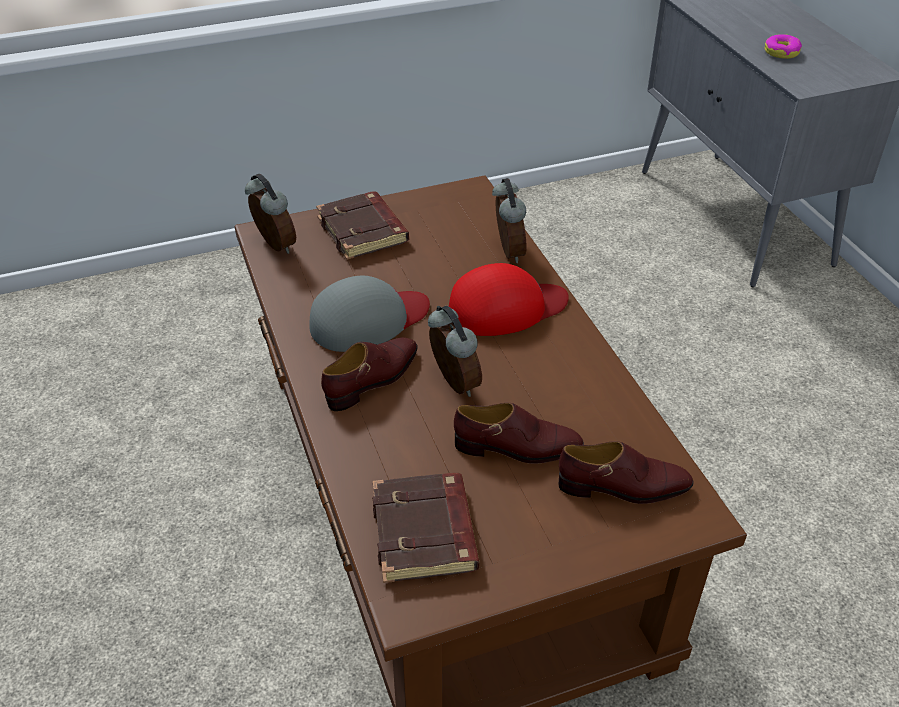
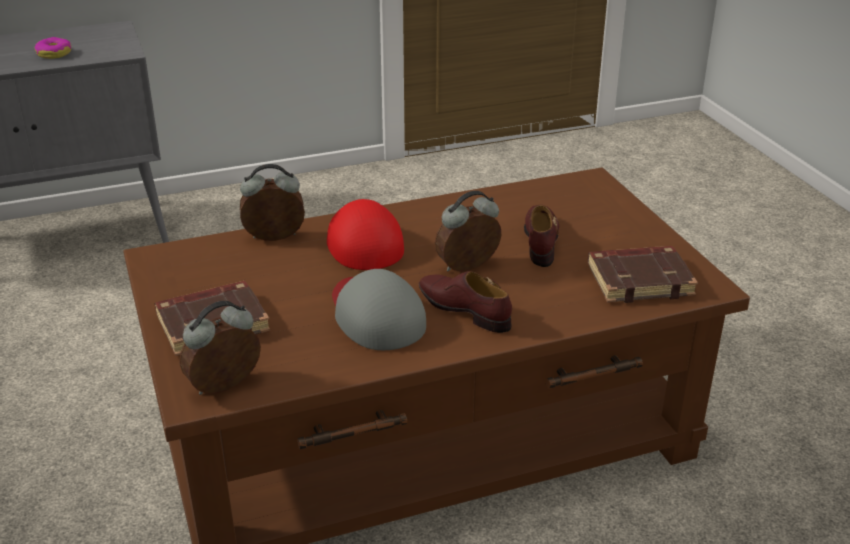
camera: 90 degrees left, 10 degrees down
(624, 487) = (572, 202): brown shoe -> none

